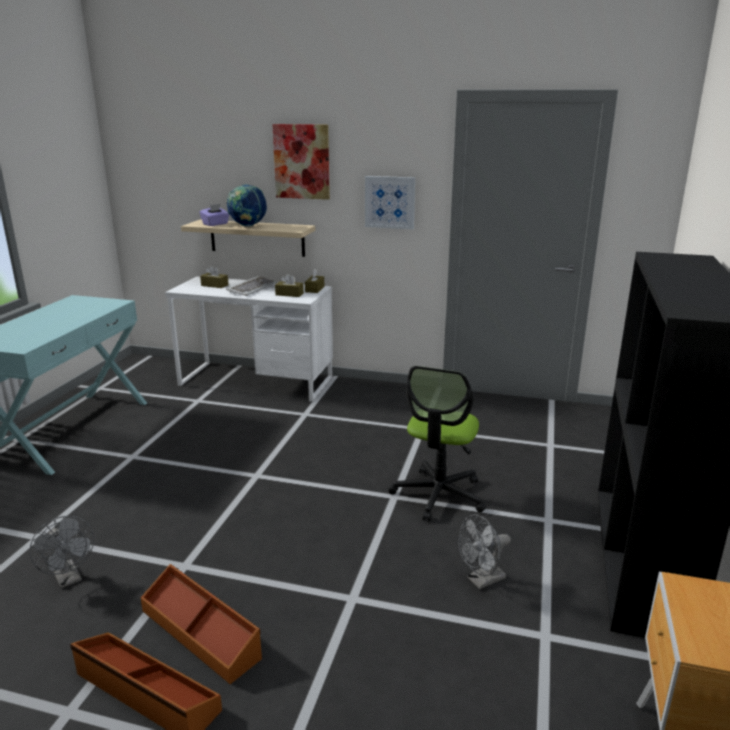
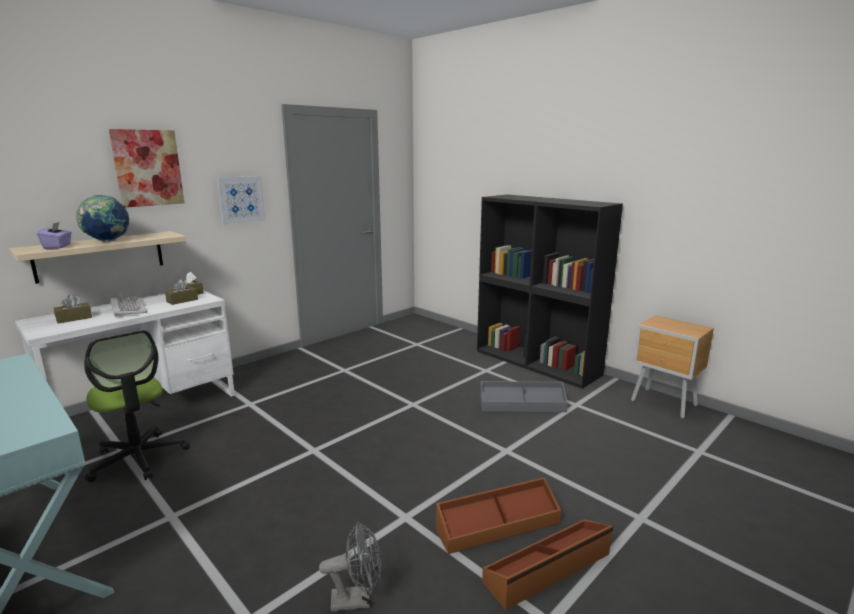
camera: 60 degrees left, 5 degrees down
(438, 495) = (428, 390): office chair -> office chair (138, 458)
(482, 581) = (522, 405): grey fan -> grey storage box

